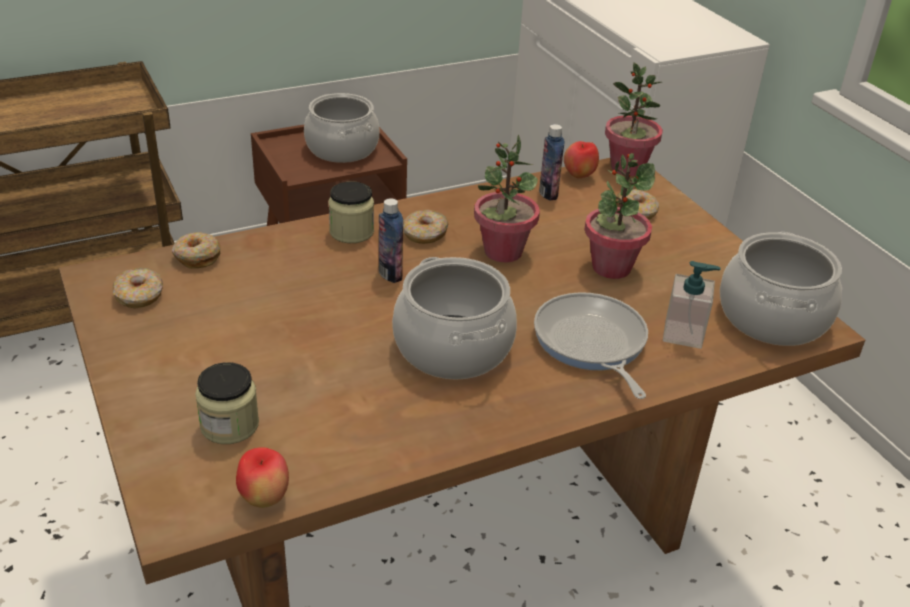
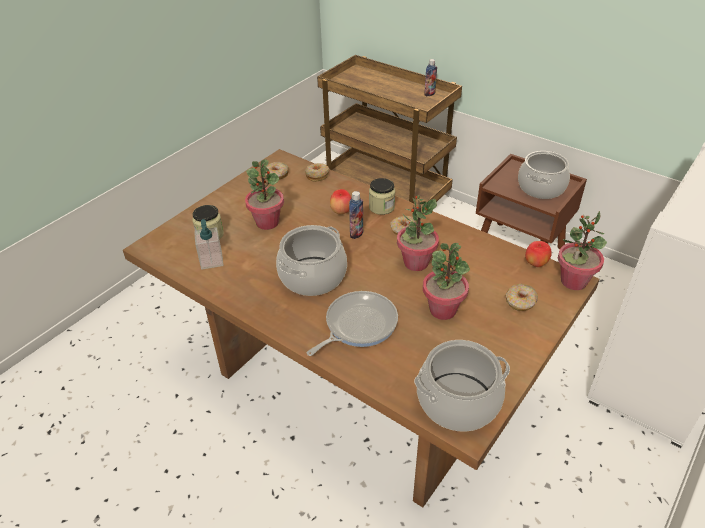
camera: 65 degrees right, 5 degrees up
(264, 498) = (172, 263): apple -> apple (341, 212)
(267, 348) = (267, 222): none -> potted plant
(548, 193) = (498, 258): bottle -> bottle (429, 94)
(683, 334) = (400, 362): soap dispenser -> soap dispenser (211, 261)

